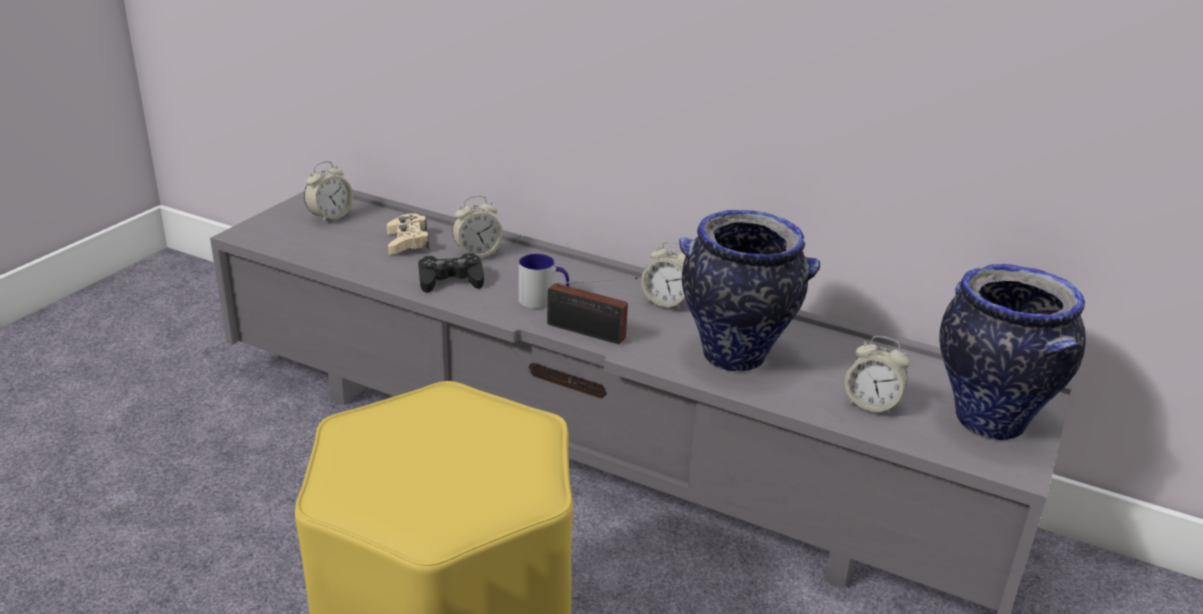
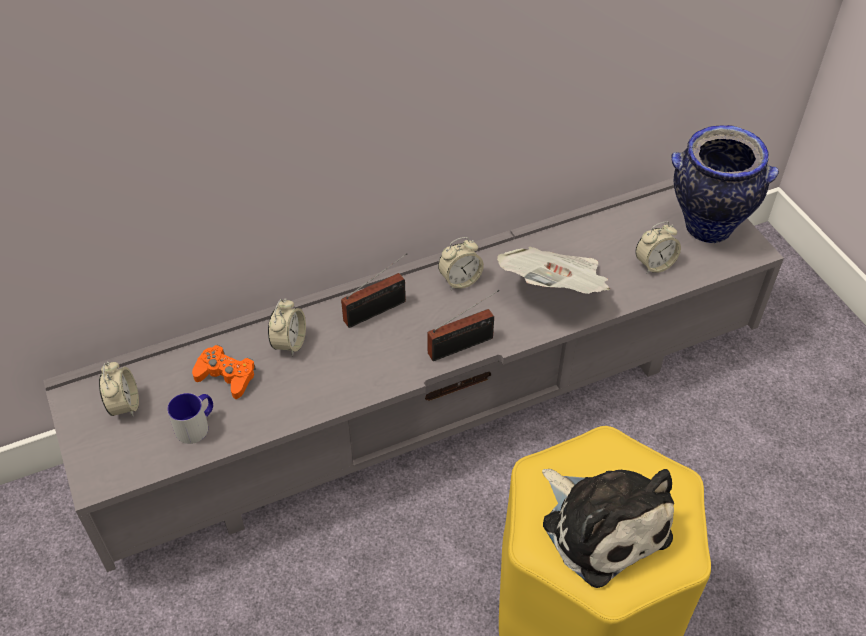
camera: 50 degrees left, 20 degrees up
(408, 242) = (226, 376): beige game controller -> orange game controller
(417, 456) = (602, 525): none -> plush toy
(450, 280) = (317, 382): black game controller -> none
(543, 300) = (397, 344): mug -> mug (197, 425)
(570, 277) = (378, 310): none -> radio
(736, 356) = (555, 290): vase -> newspaper

